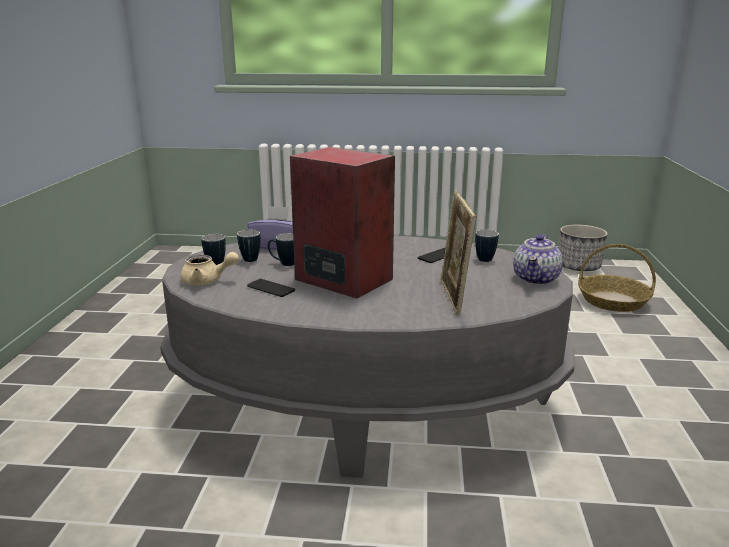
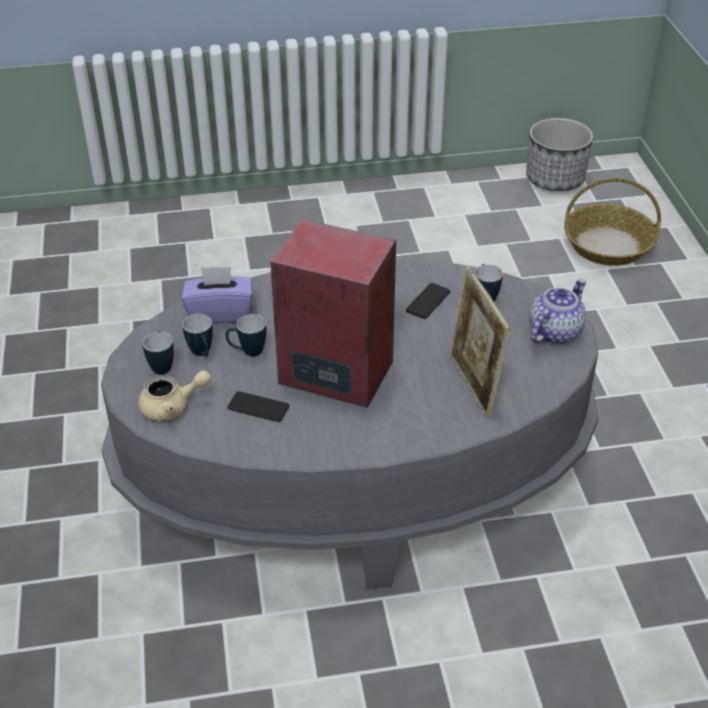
camera: 15 degrees left, 20 degrees up
(536, 279) = (554, 332): teapot -> teapot turned 150 degrees counterclockwise

